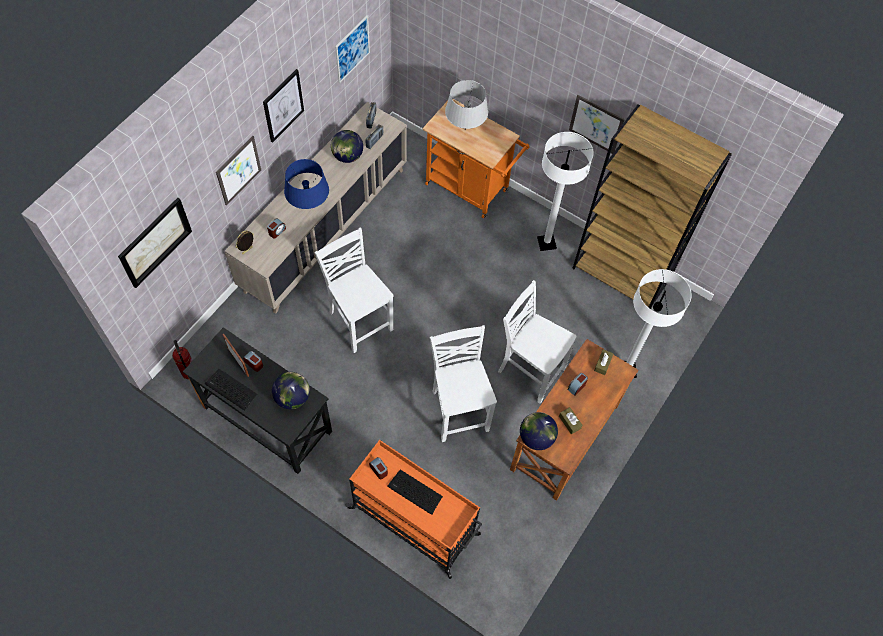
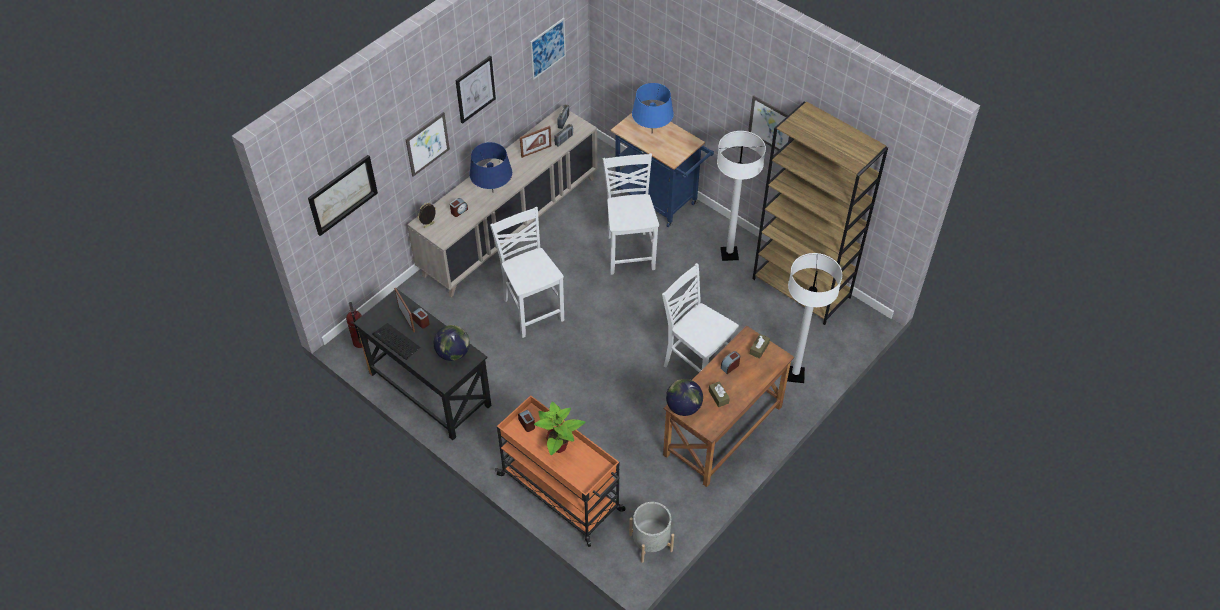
camera: 10 degrees right, 10 degrees down
(348, 156) = (536, 151): globe -> picture frame
(415, 492) = (559, 446): keyboard -> potted plant
(459, 410) = (619, 397): white chair -> white chair (630, 252)
(465, 129) = (651, 133): grey table lamp -> blue table lamp
(471, 189) = (659, 200): orange cart -> blue cart
(509, 567) = (650, 542): none -> grey planter

